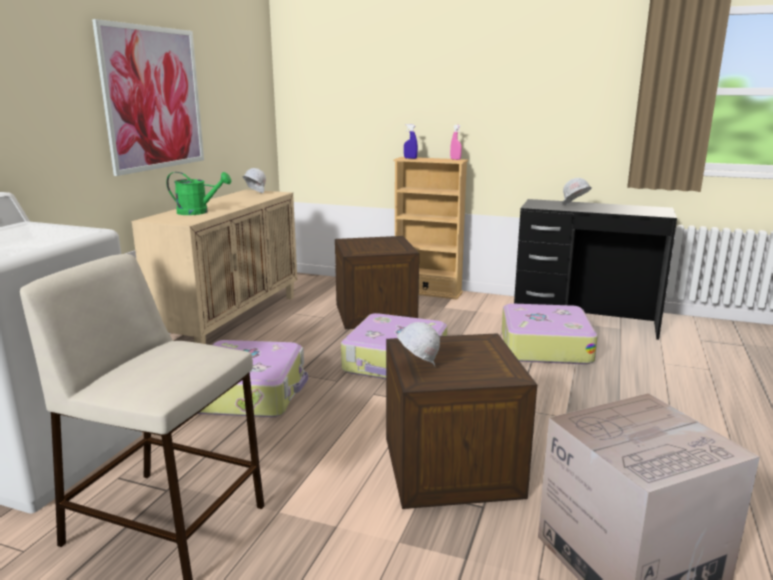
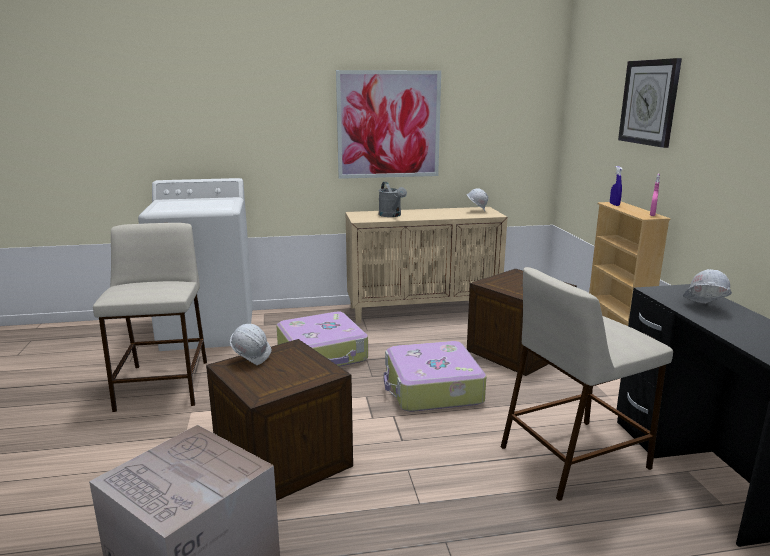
camera: 60 degrees right, 0 degrees up
(198, 212) = (391, 215): green watering can -> grey watering can
(414, 68) = (649, 102): none -> wall clock
(544, 346) = (575, 456): suitcase -> beige stool

